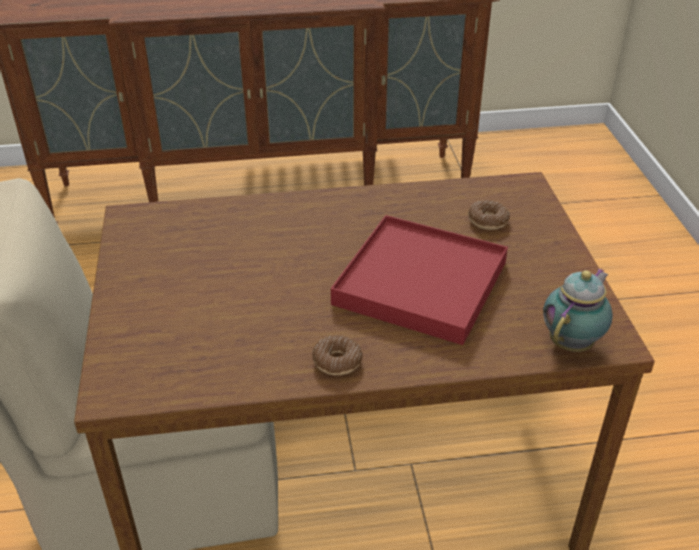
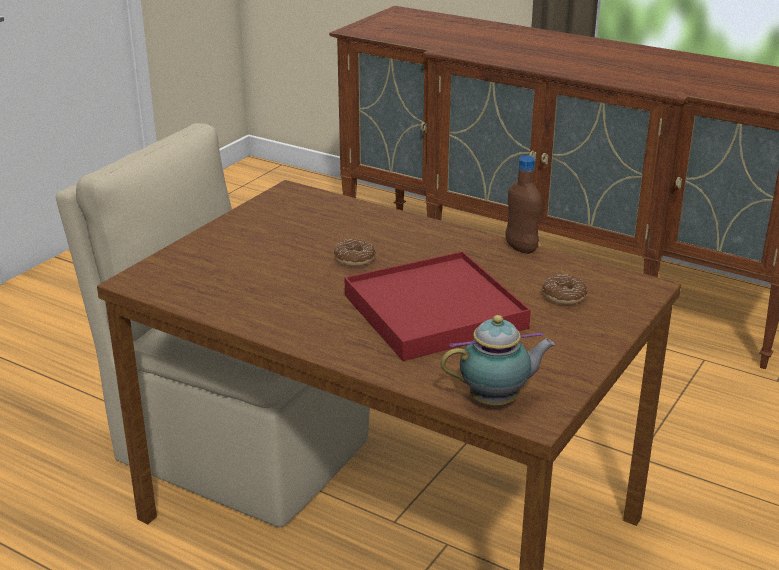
camera: 40 degrees right, 10 degrees down
(337, 361) = (296, 328): donut -> donut (354, 259)
(400, 190) = (521, 248): none -> brown bottle

